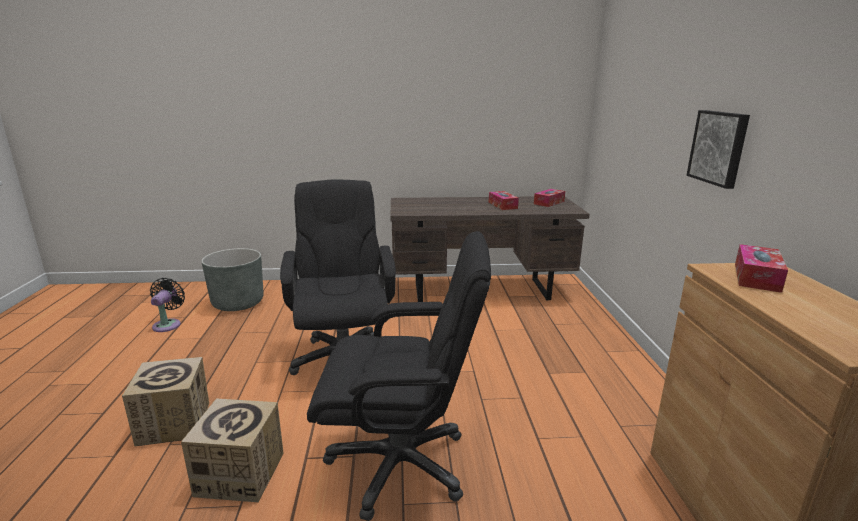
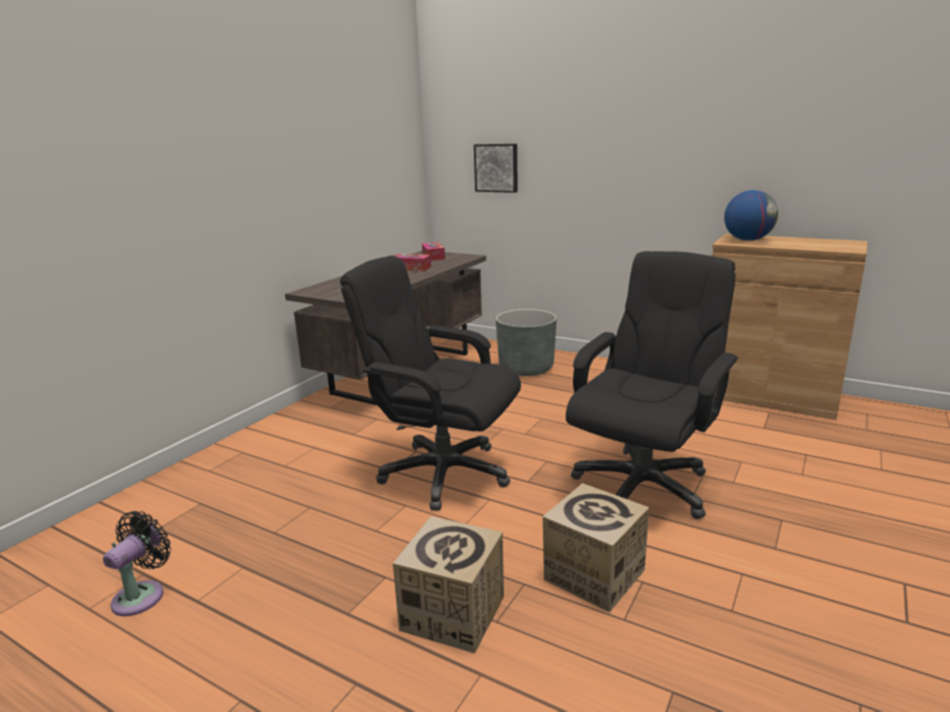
camera: 55 degrees left, 0 degrees up
(168, 324) = (142, 595): black fan -> black fan turned 75 degrees clockwise
(238, 303) = (176, 518): grey planter -> grey planter (526, 368)
(719, 147) = (639, 168): picture -> picture (496, 168)
(756, 277) = (747, 240): tissue box -> globe

